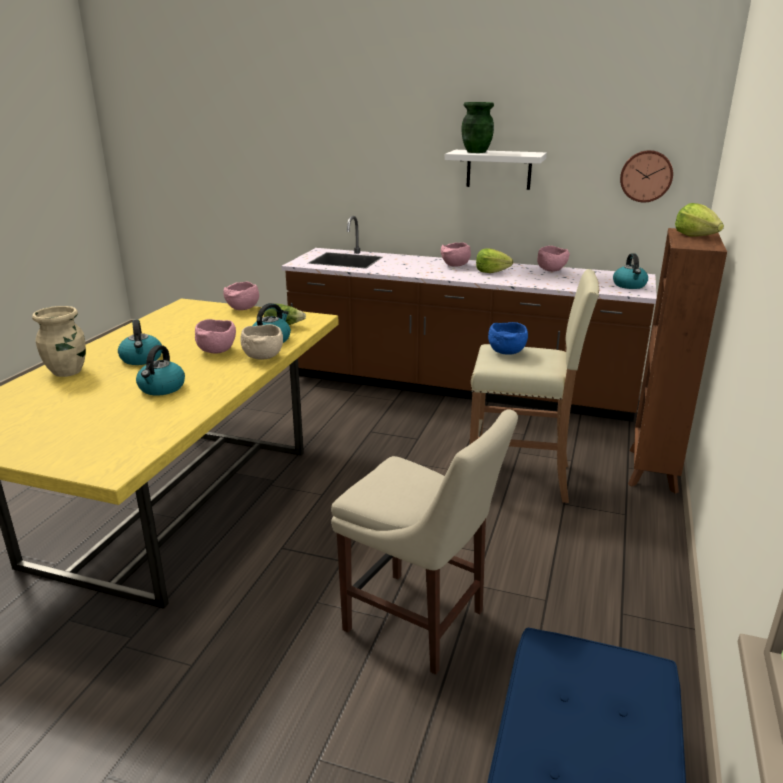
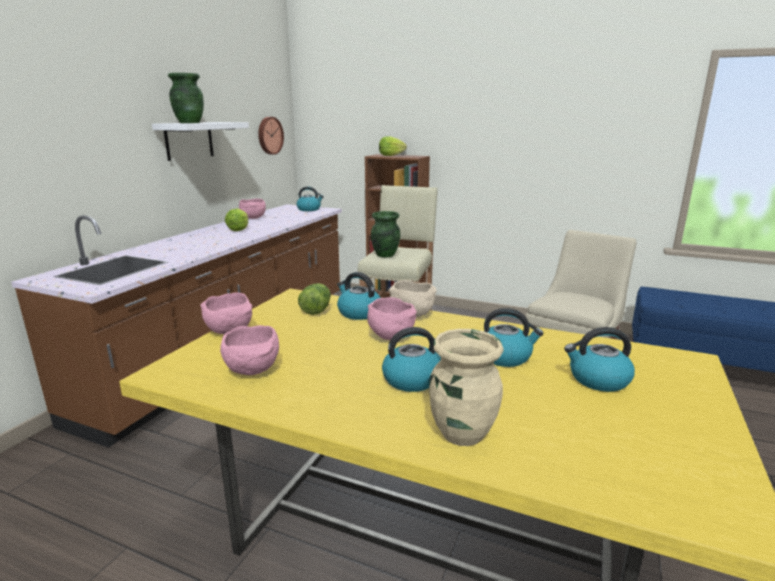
camera: 85 degrees left, 5 degrees down
(103, 419) = (598, 380): none -> kettle
(455, 266) = (205, 236): pink bowl -> pink bowl (254, 370)
(506, 352) = (385, 255): blue bowl -> green vase

